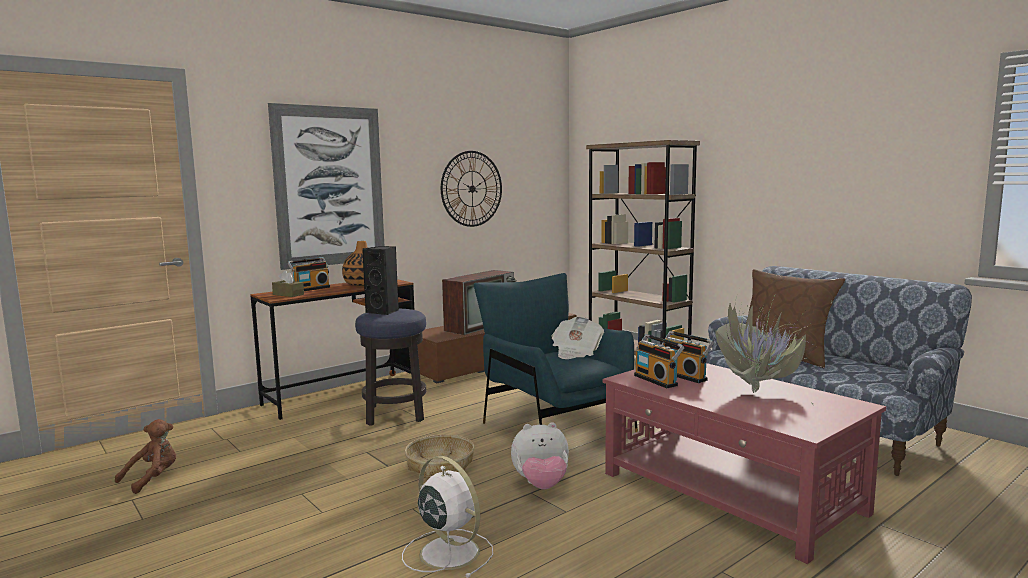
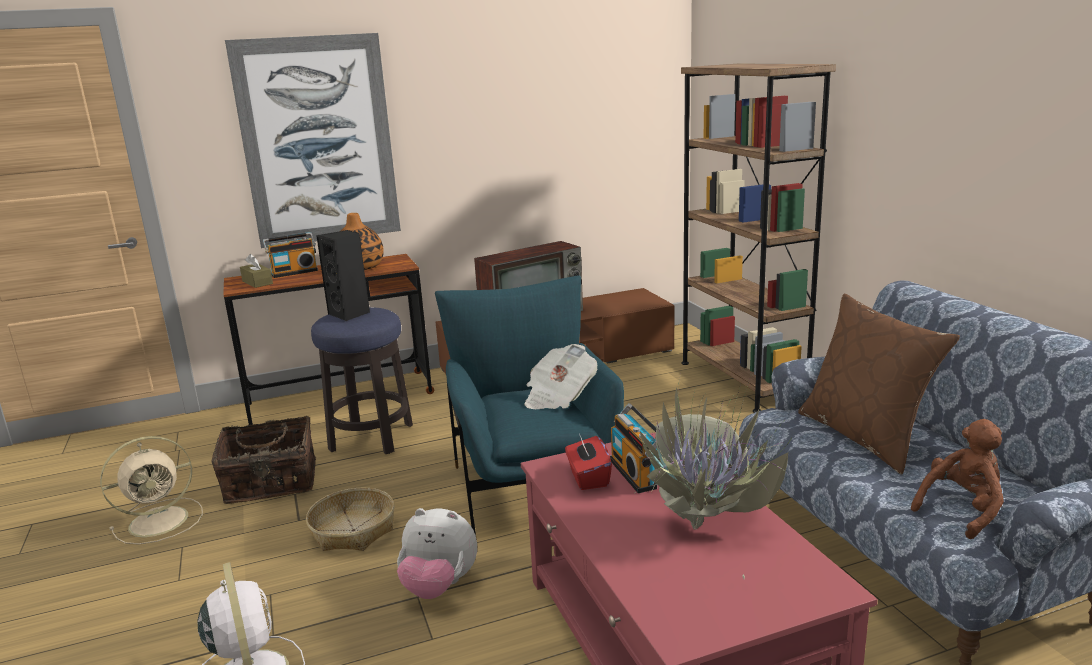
camera: 20 degrees right, 10 degrees up
(153, 479) = (71, 497): brown plush toy -> brown plush toy (962, 510)
(263, 481) = (161, 520): none -> beige fan
(338, 448) = (271, 483): none -> basket
(472, 189) = (528, 131): wall clock -> none
(657, 380) = (588, 477): radio -> red tissue box

